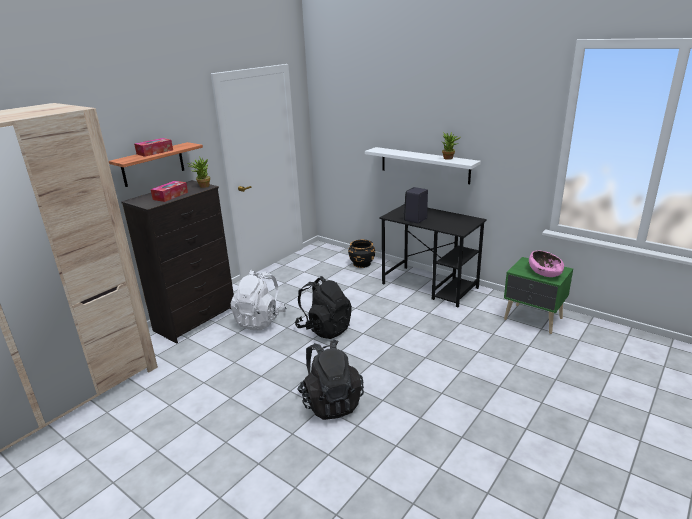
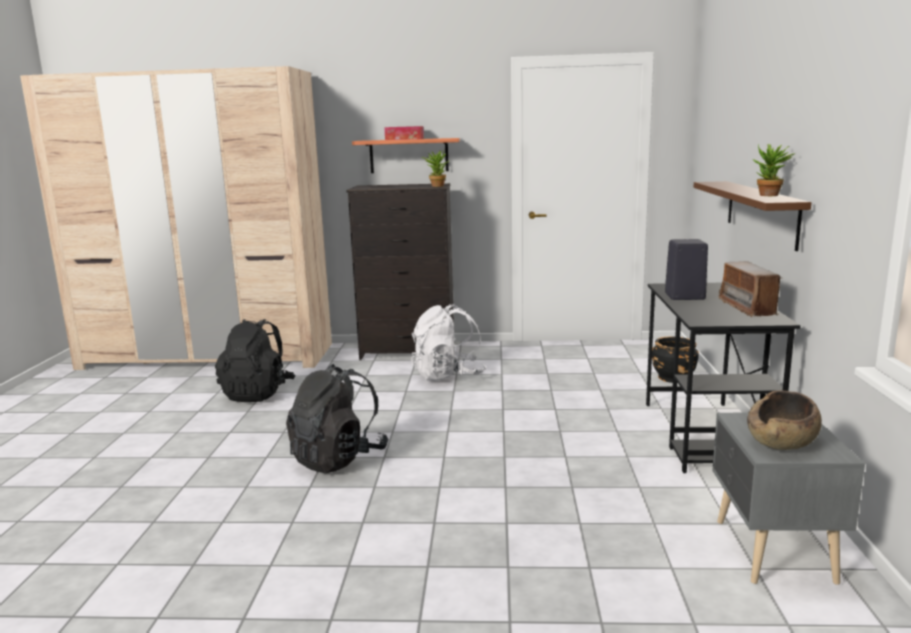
camera: 55 degrees right, 10 degrees down
(170, 196) = (391, 187): tissue box -> none
(324, 329) = (480, 408): black backpack -> black backpack (258, 393)
(424, 165) = (761, 212): white shelf -> brown shelf
(451, 217) = (747, 308): none -> radio
(533, 319) = (772, 552): green nightstand -> grey nightstand
(545, 272) = (782, 441): pink bowl -> brown bowl

